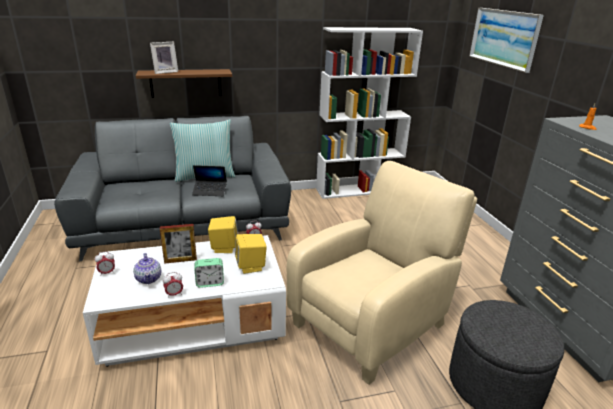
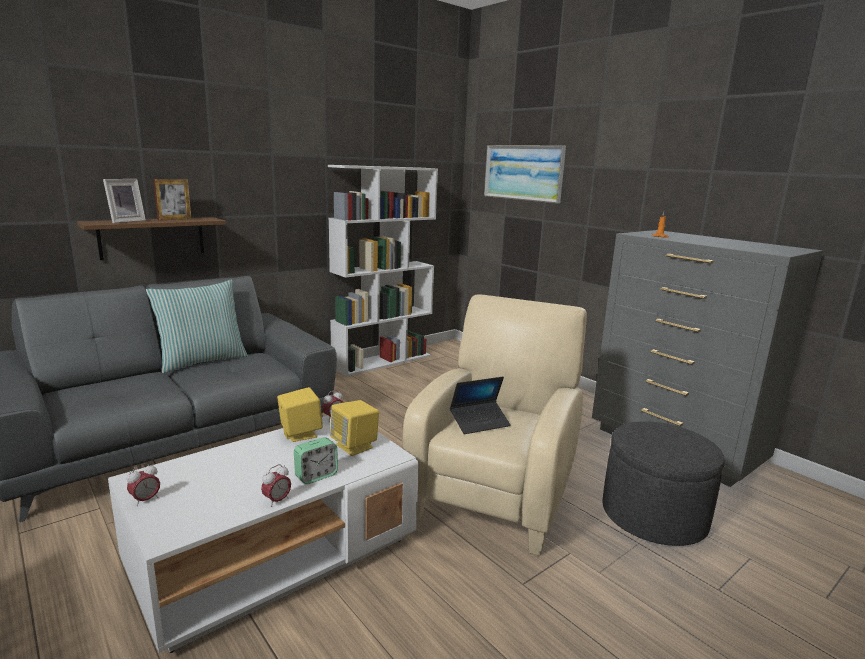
camera: 25 degrees left, 10 degrees down
(149, 278) = (221, 491): teapot -> none
(180, 260) = (251, 460): picture frame -> picture frame (174, 219)
(210, 191) = (226, 376): laptop -> laptop (479, 422)

